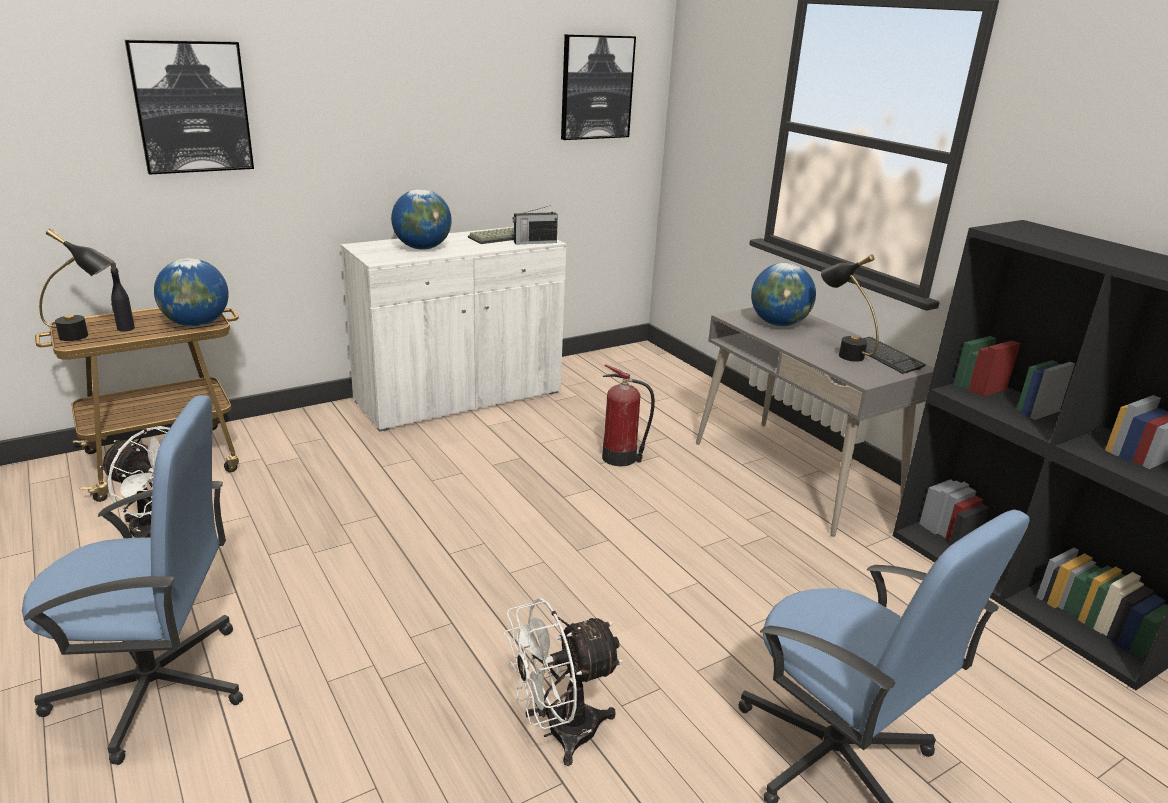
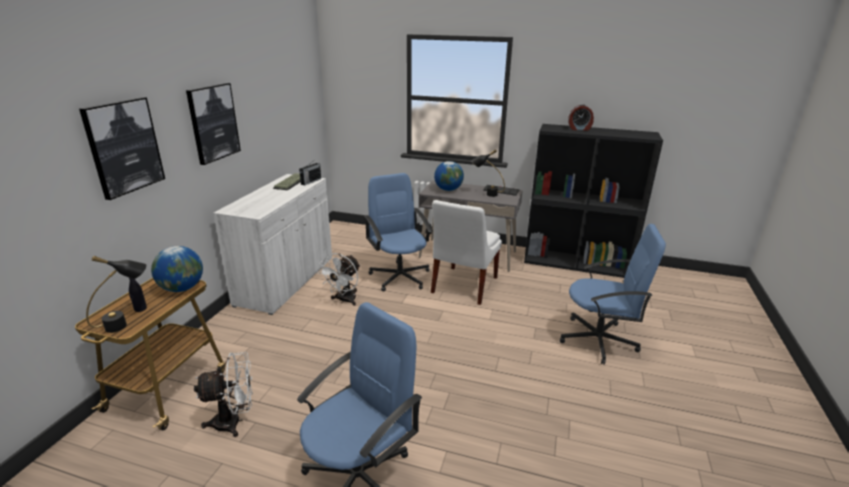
camera: 40 degrees left, 0 degrees up
(422, 248) = (264, 201): globe -> none
(558, 732) = (525, 384): white fan -> white fan (344, 300)
(596, 87) = (299, 90): picture -> picture (213, 122)
(621, 458) = (400, 276): fire extinguisher -> blue office chair
(703, 520) = (463, 286): none -> white chair
(1091, 245) = (579, 129): none -> alarm clock

